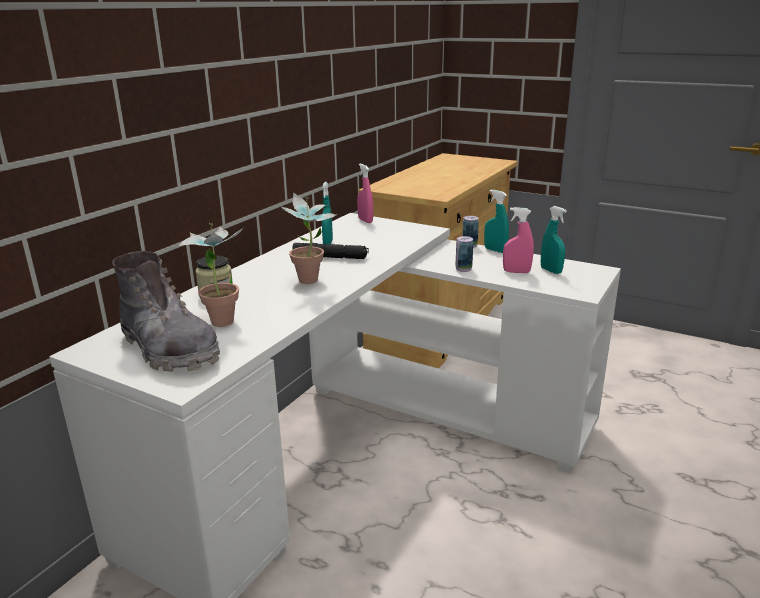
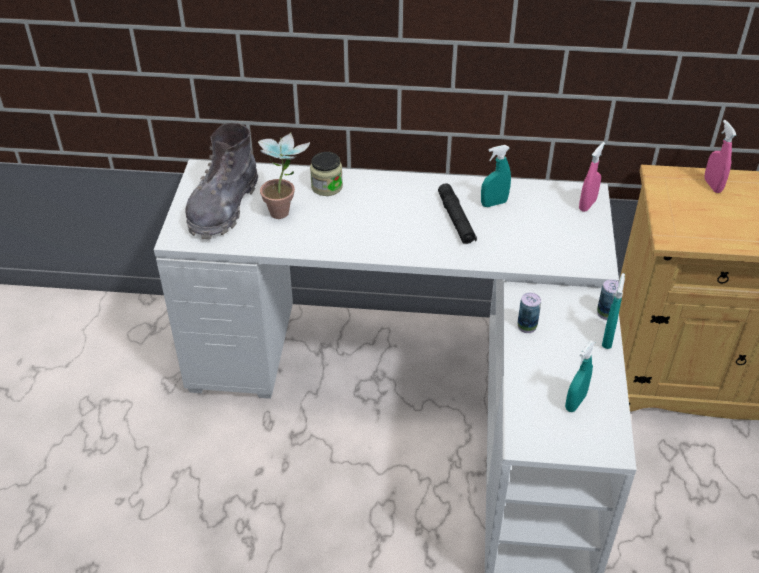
camera: 65 degrees right, 20 degrees up
(311, 283) = (385, 231): potted plant -> none
(516, 272) = (550, 372): pink spray bottle -> pink spray bottle (712, 185)

